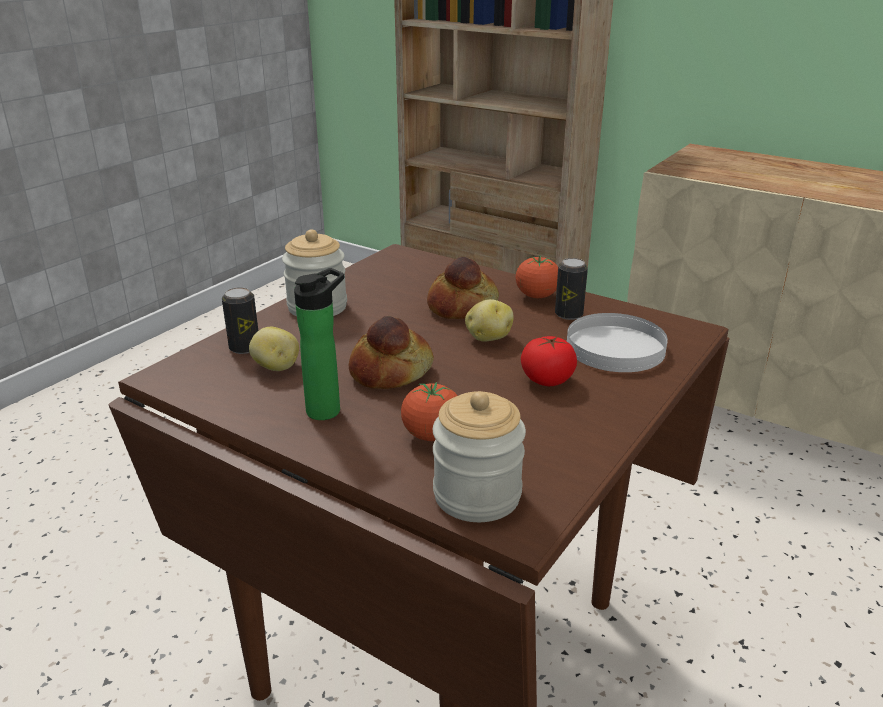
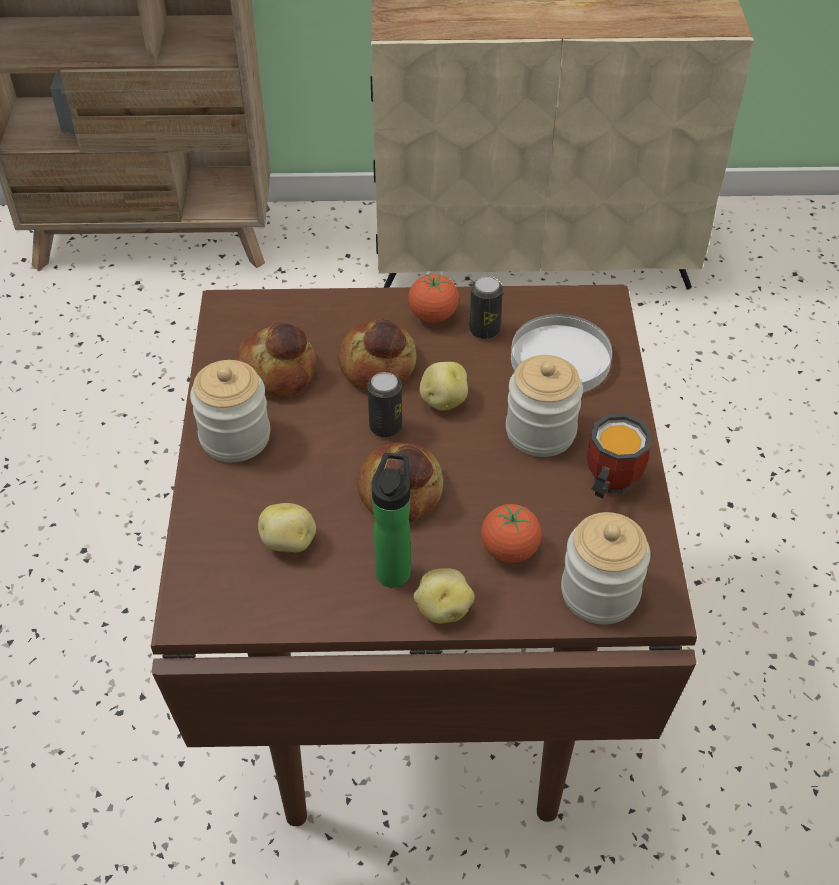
camera: 35 degrees left, 20 degrees up
(244, 348) = (227, 533): can -> can (385, 427)
(331, 446) = (443, 608): none -> potato
(389, 288) = (278, 371): none -> bread
(547, 380) = (540, 432): tomato -> jar
(570, 430) = (607, 483): none -> mug

